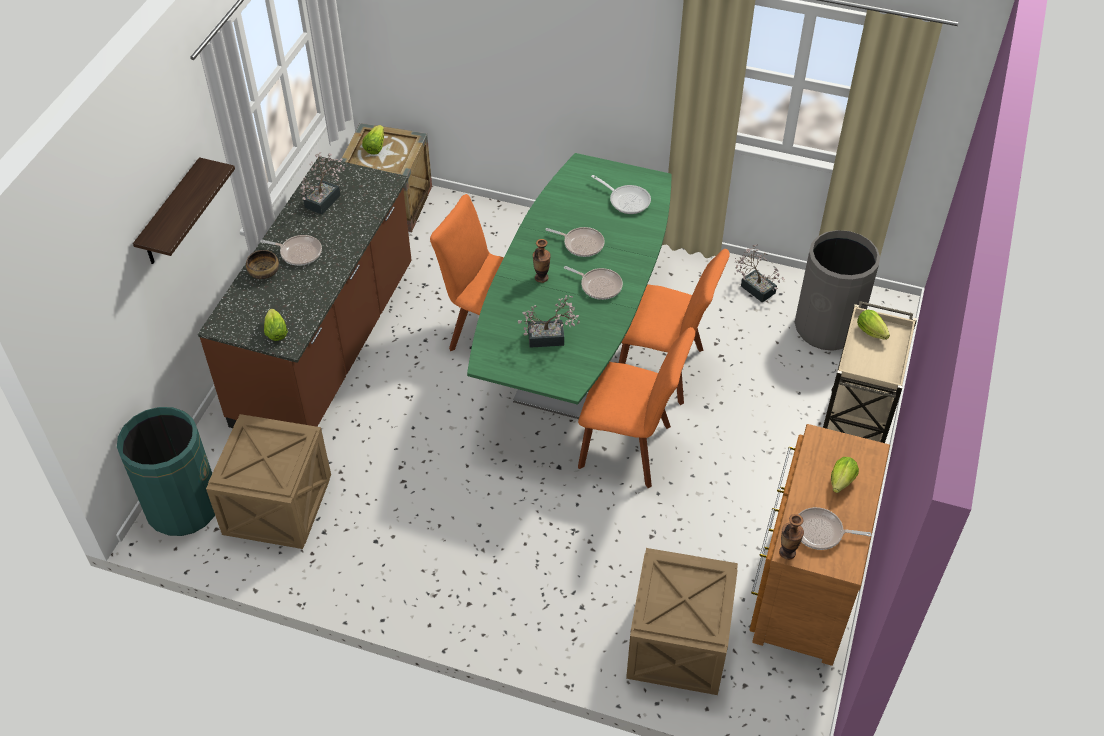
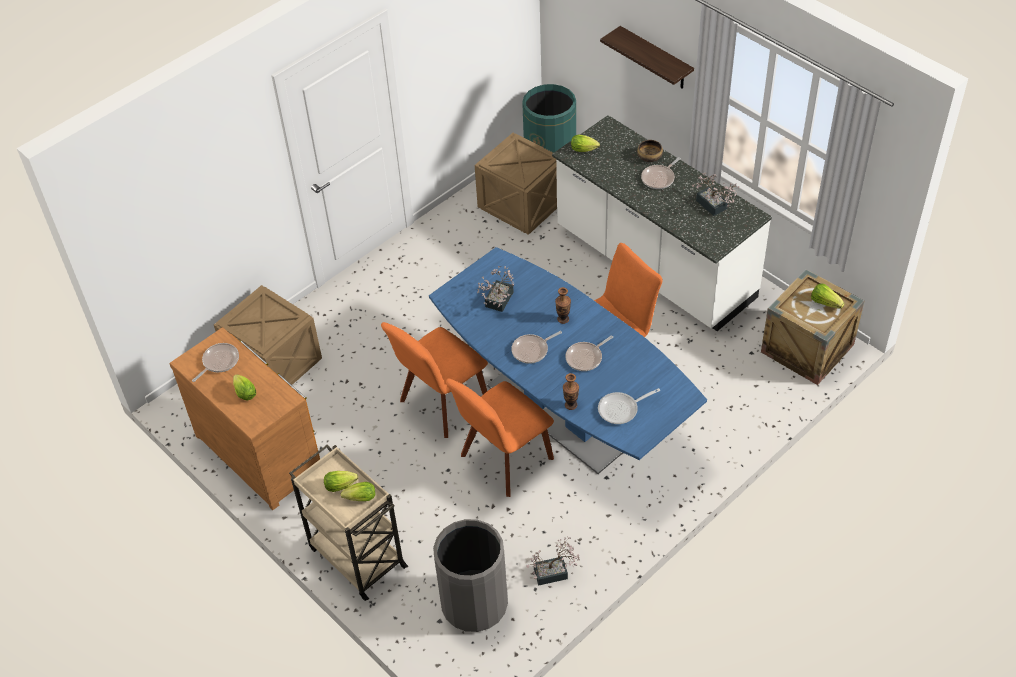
camera: 120 degrees right, 0 degrees up
(327, 346) = (654, 265): brown counter -> white counter
(575, 346) = (563, 411): green dining table -> blue dining table
(787, 552) = (220, 337): vase -> vase (571, 405)
(870, 352) = (342, 485): none -> lettuce

